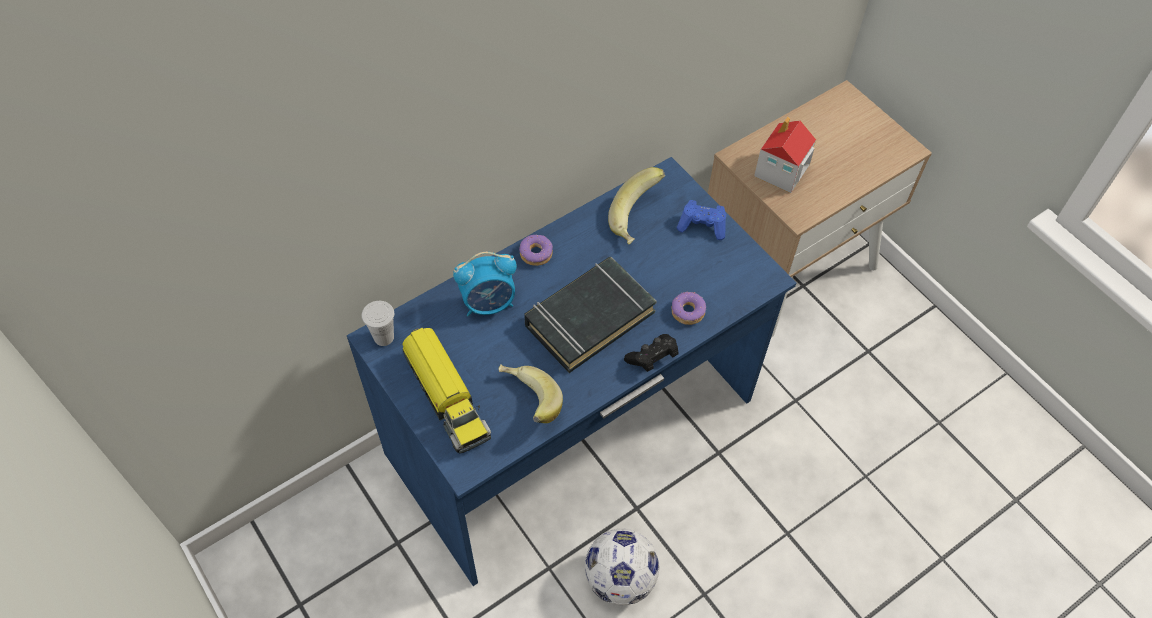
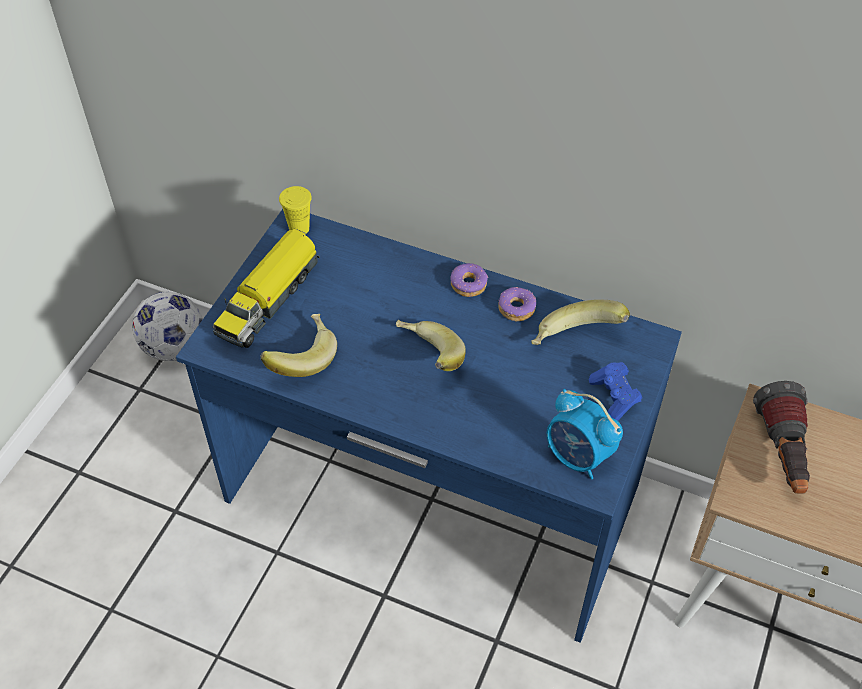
camera: 60 degrees right, 5 degrees down
(384, 337) = (299, 229): white cup -> yellow cup
(489, 303) = (387, 279): alarm clock -> alarm clock (578, 456)
(589, 318) = (427, 359): black book -> banana
(619, 579) = (300, 618): football -> football (174, 347)
(652, 358) = (418, 430): black game controller -> none
(687, 312) = (495, 434): donut -> donut (516, 308)
(780, 172) = (782, 454): toy house -> flashlight

